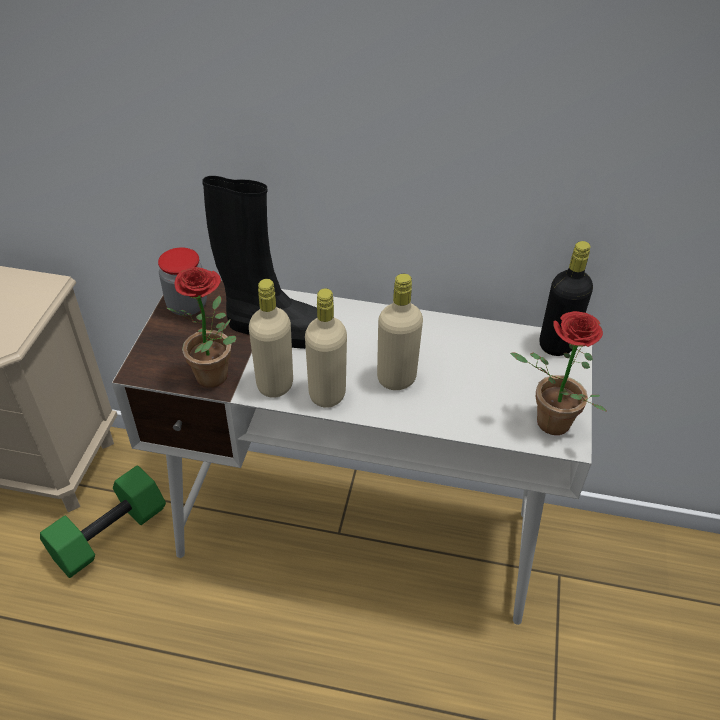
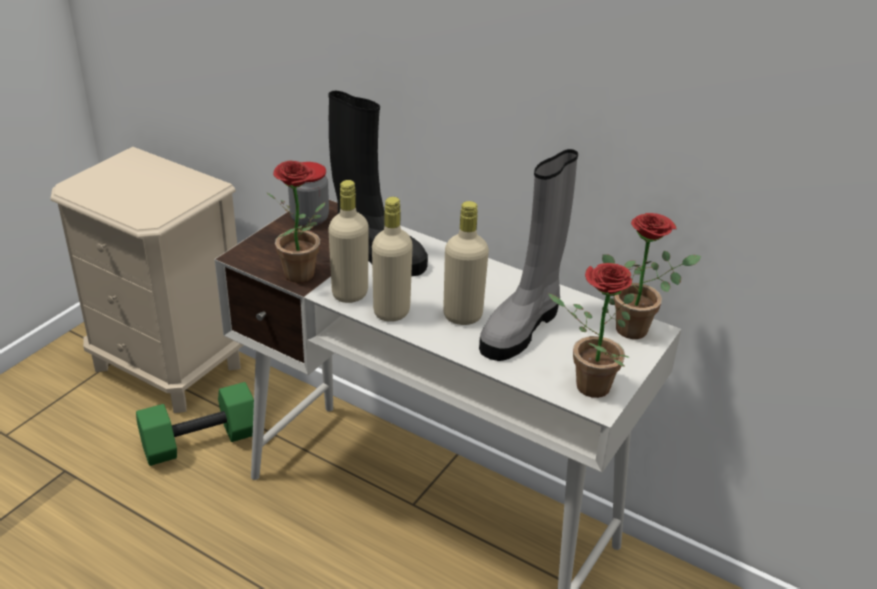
camera: 20 degrees right, 10 degrees down
(457, 375) = (522, 327): none -> grey boot
(556, 345) = (638, 328): black bottle -> potted plant

